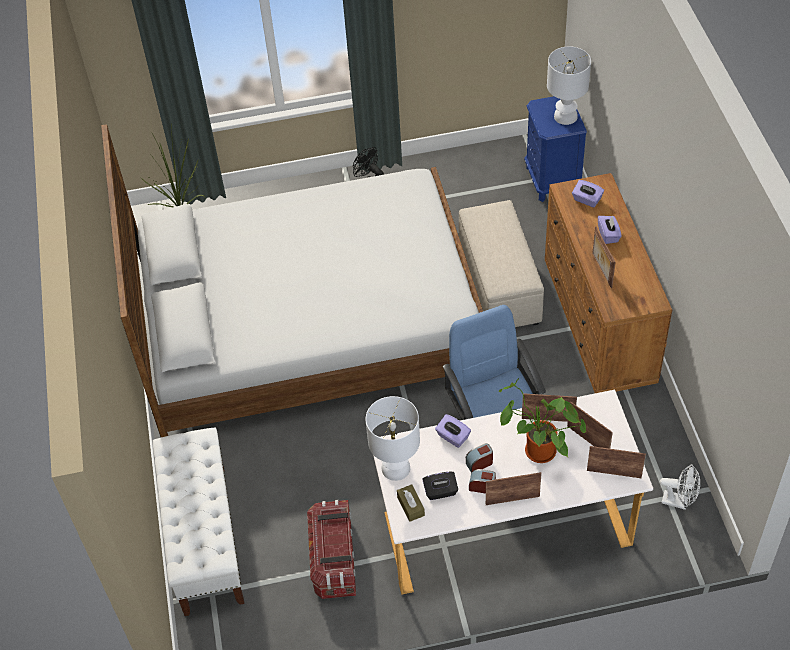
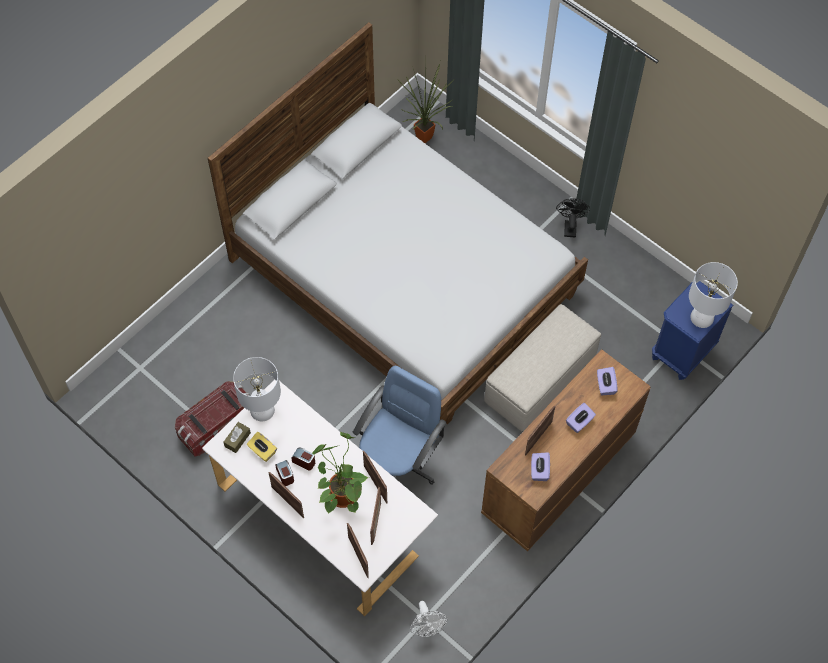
camera: 50 degrees right, 10 degrees up
(204, 538) = (177, 334): white bench -> none
(440, 492) = (262, 451): black tissue box -> yellow tissue box
(452, 437) = (314, 430): purple tissue box -> purple tissue box (539, 470)

